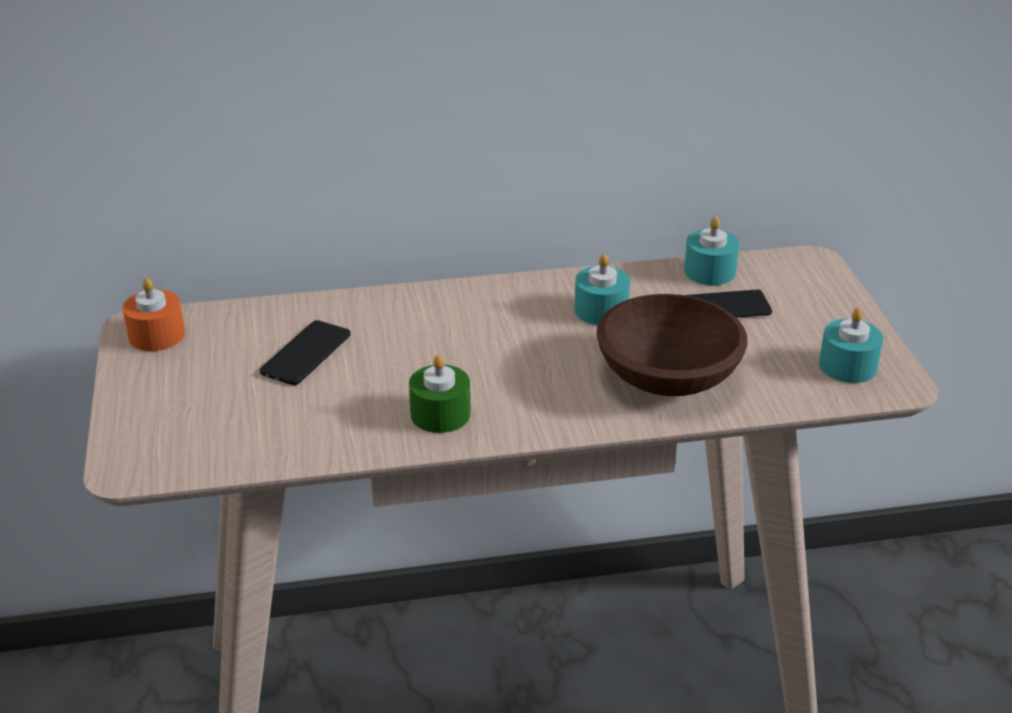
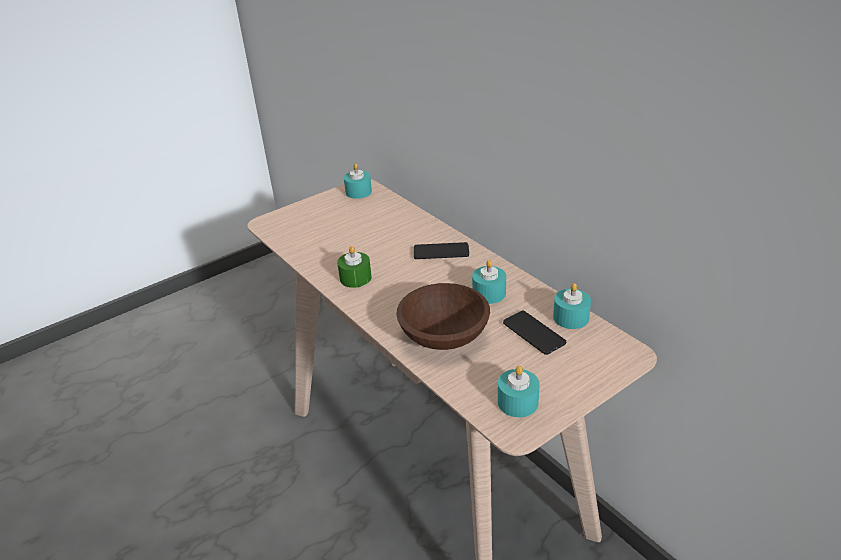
camera: 65 degrees right, 0 degrees up
(156, 335) = (358, 192): orange candle -> turquoise candle
(306, 354) = (374, 228): phone -> phone (441, 251)

